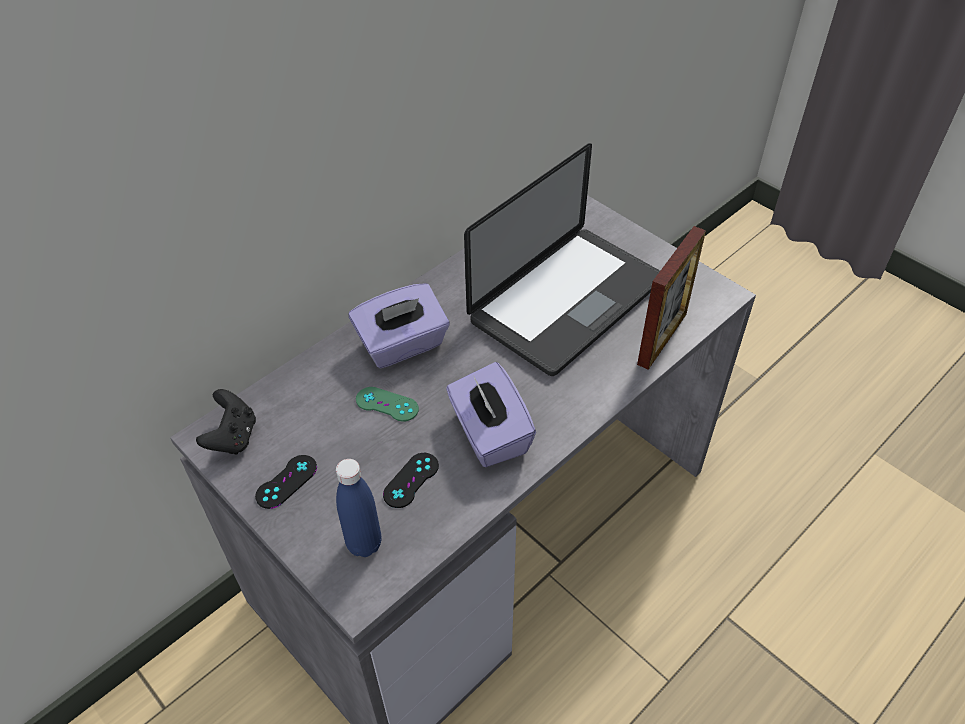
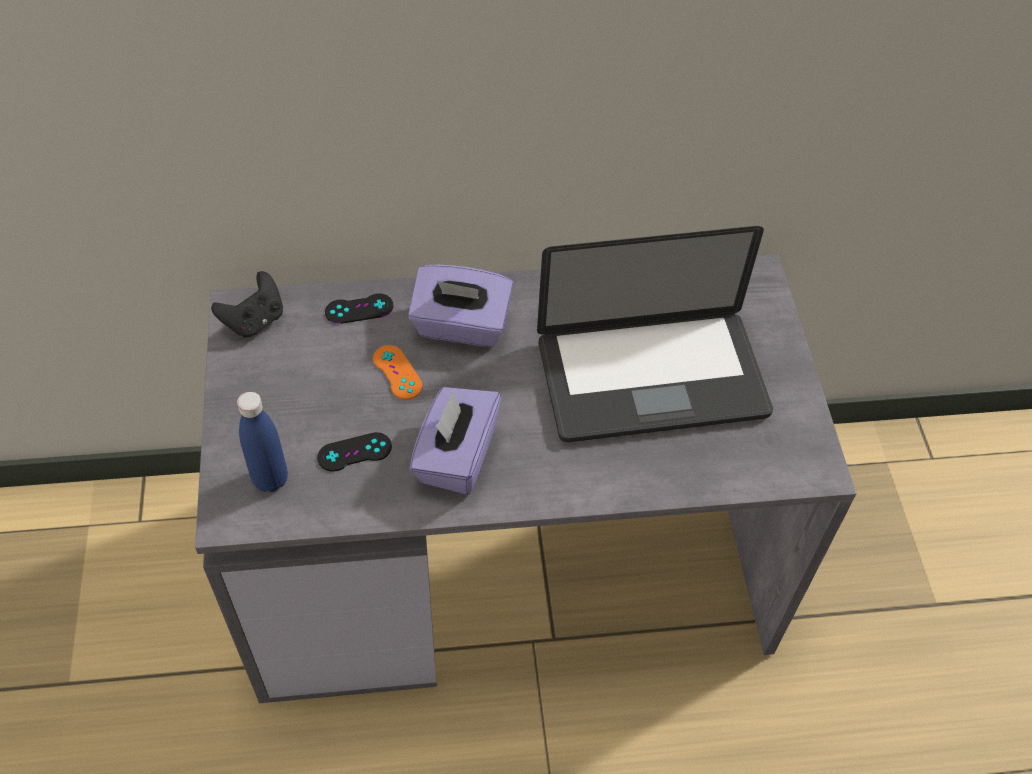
camera: 35 degrees right, 5 degrees up
(286, 481) = (260, 386): black game controller -> black game controller (359, 309)
(387, 404) = (397, 372): green game controller -> orange game controller
(662, 339) = (706, 474): picture frame -> none

